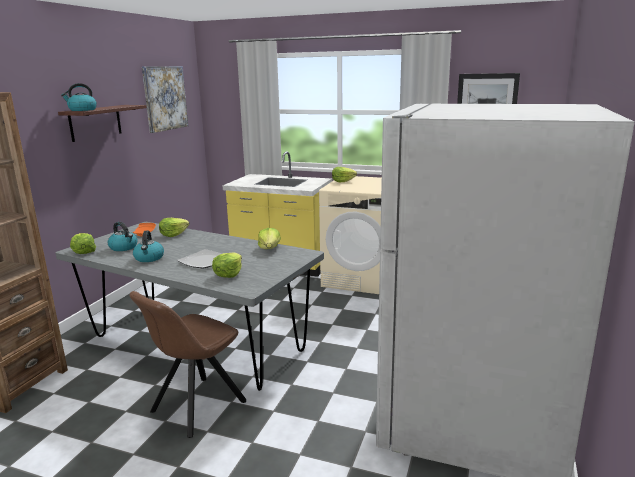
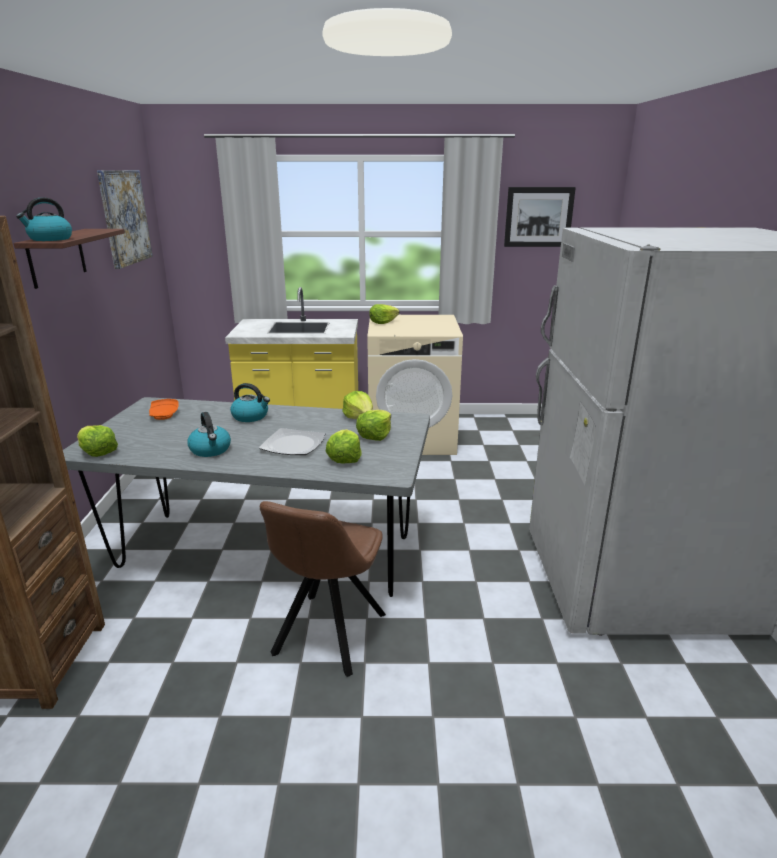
camera: 20 degrees left, 5 degrees up
(124, 247) = (155, 439): kettle -> kettle (251, 416)
(173, 234) = (208, 412): lettuce -> lettuce (375, 435)

